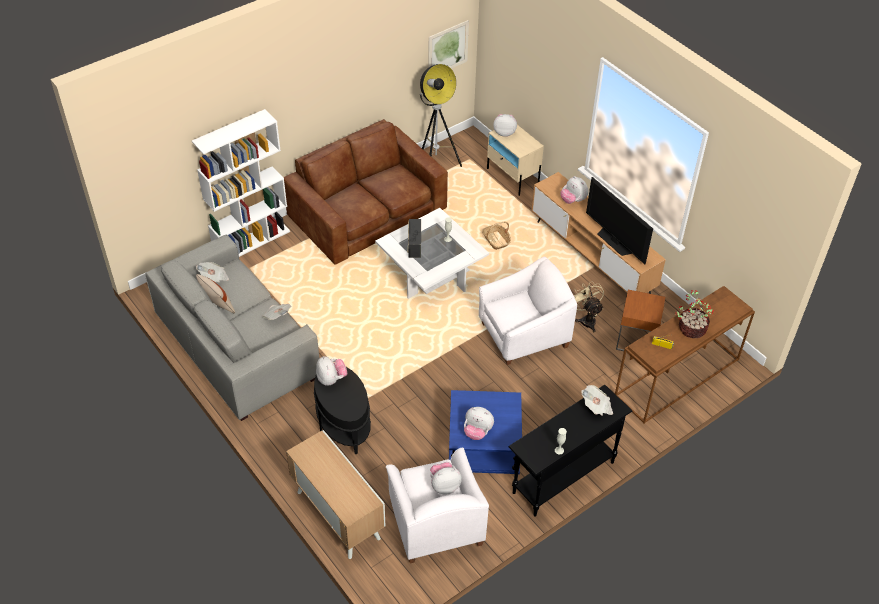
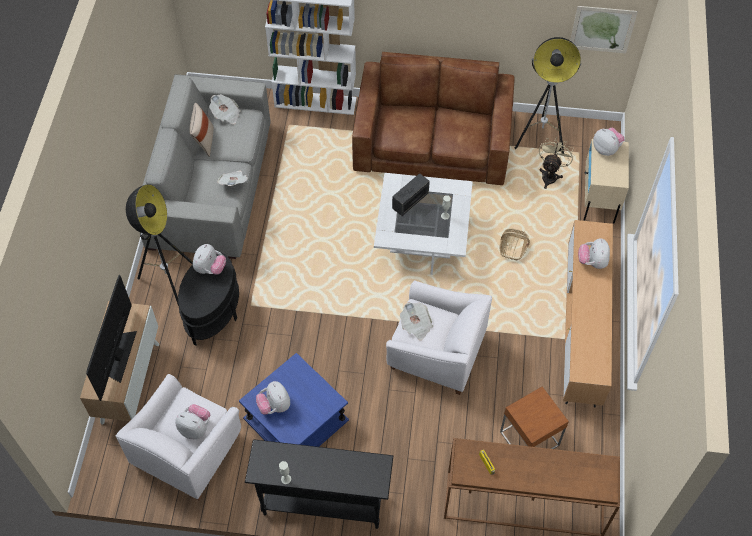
camera: 45 degrees right, 10 degrees up
(285, 430) = (168, 282): none -> floor lamp
(586, 319) = (507, 383): beige fan -> beige fan (550, 175)
(596, 407) = (361, 469): newspaper -> newspaper (416, 325)
(615, 241) = (583, 332): television -> television (119, 355)
(691, 328) = (533, 471): potted plant -> none

